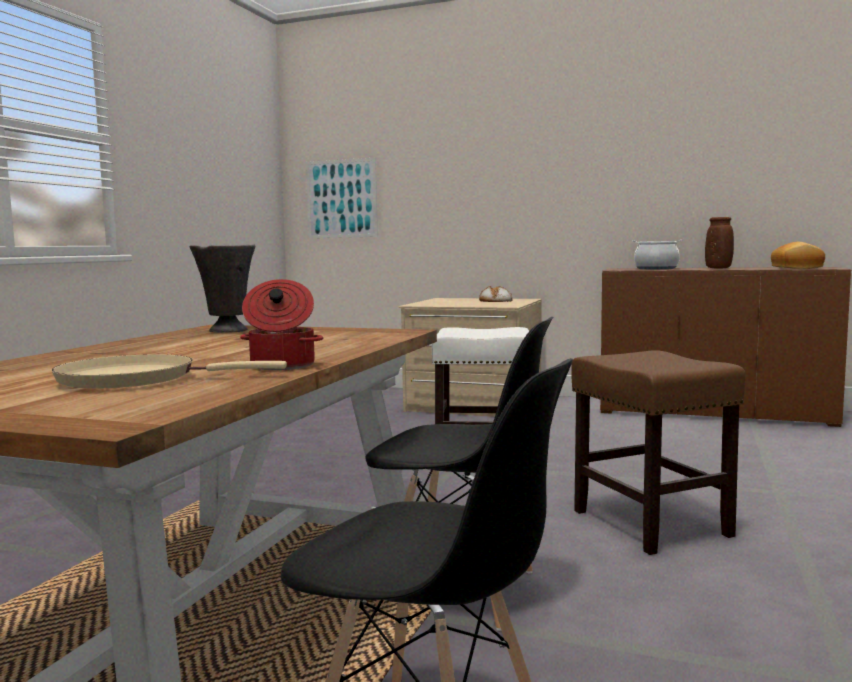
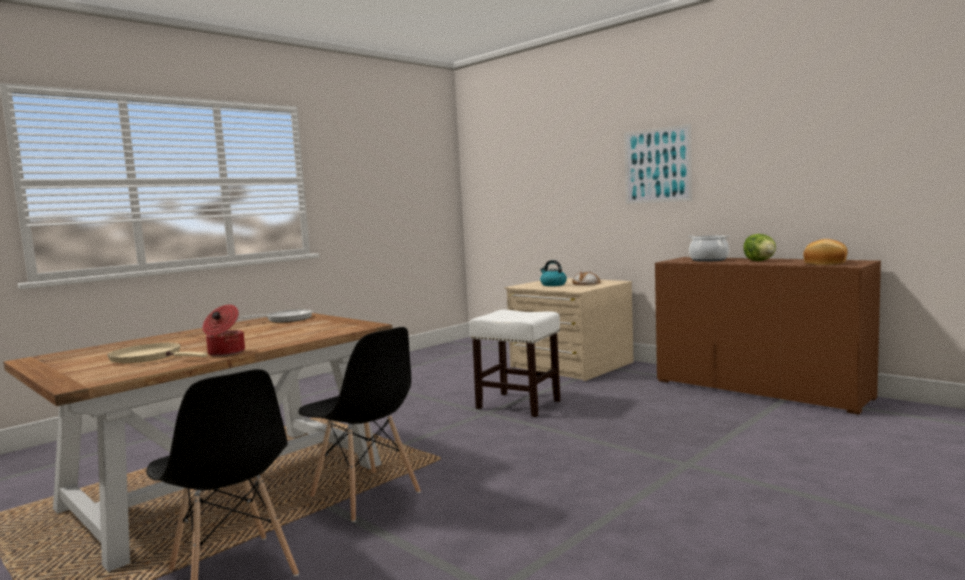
camera: 25 degrees right, 0 degrees up
(226, 331) = (286, 319): grey vase -> frying pan
(341, 198) = (496, 199): picture -> picture (657, 165)
(457, 303) = (553, 284): none -> kettle
(649, 522) = (545, 473): brown stool -> none
(718, 268) = (760, 261): brown vase -> lettuce

